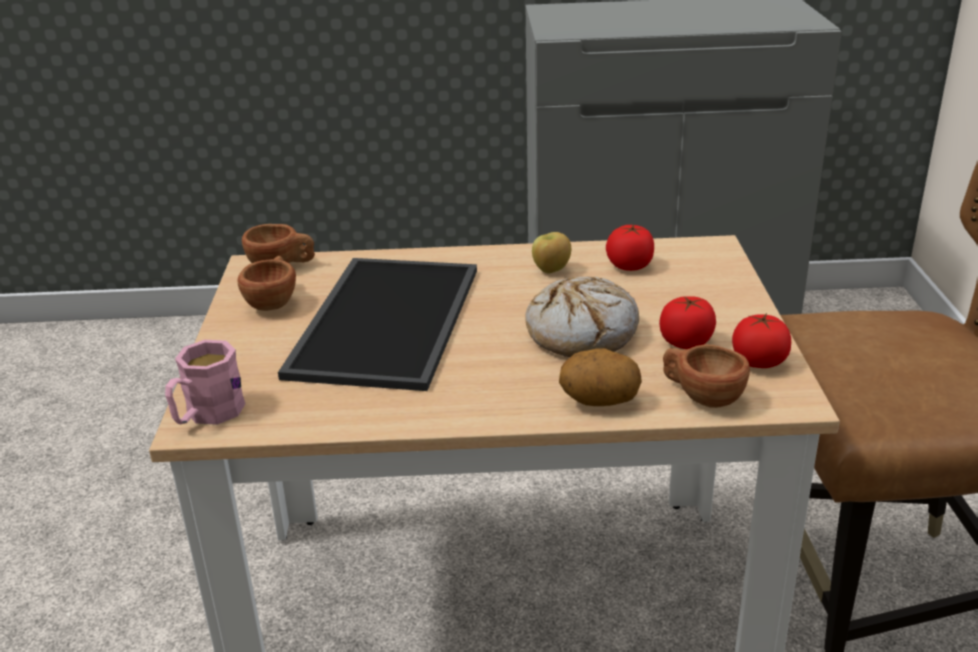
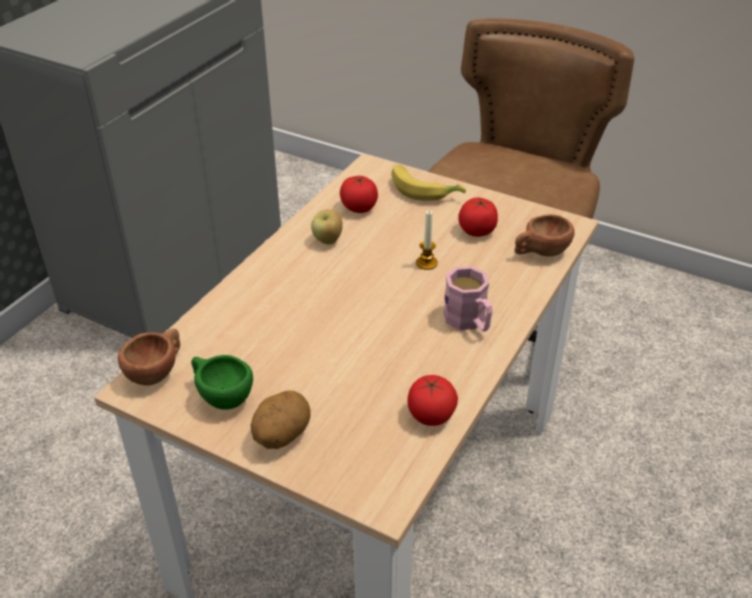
camera: 60 degrees left, 10 degrees up
(207, 415) = (375, 489): pink mug -> pink mug (469, 322)
(273, 301) = (221, 395): brown cup -> green cup
(383, 319) = (317, 344): tray -> none
(582, 332) = (426, 263): bread -> candle
(599, 401) = (515, 291): potato -> potato (282, 436)
(718, 288) = (424, 190): none -> banana
(758, 362) = (522, 217): tomato -> tomato (431, 415)

